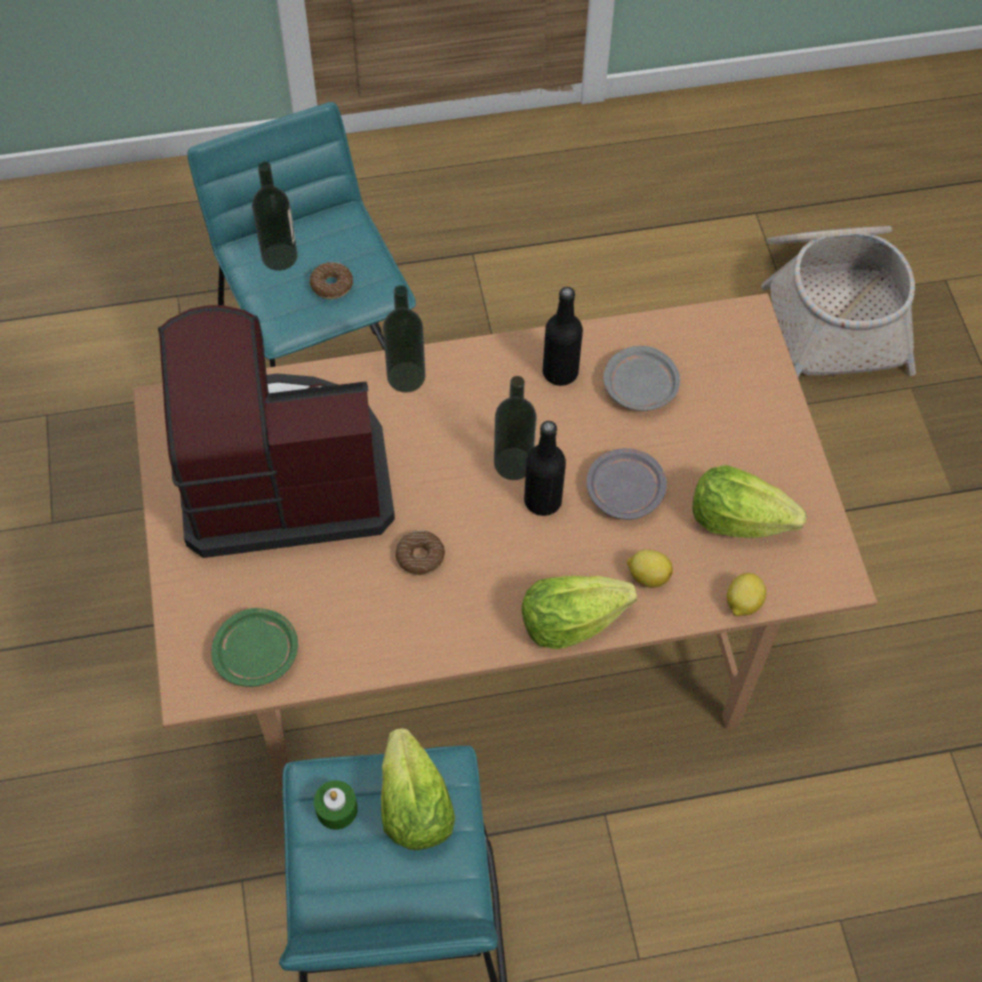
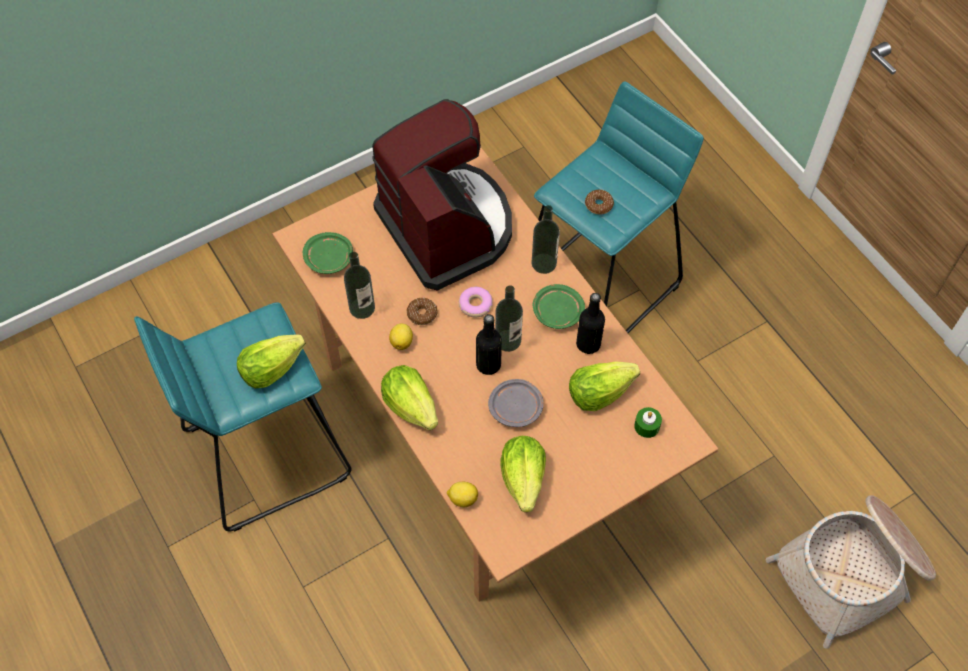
camera: 70 degrees right, 0 degrees up
(279, 256) = (606, 171): bottle -> bottle (362, 308)
(336, 809) = (257, 333): green candle -> green candle (647, 426)
(436, 483) = (475, 305): none -> donut
(492, 389) = (557, 311): none -> green plate
(640, 388) = (598, 393): grey plate -> lettuce
(647, 576) = (459, 438): lemon -> lemon (402, 341)

